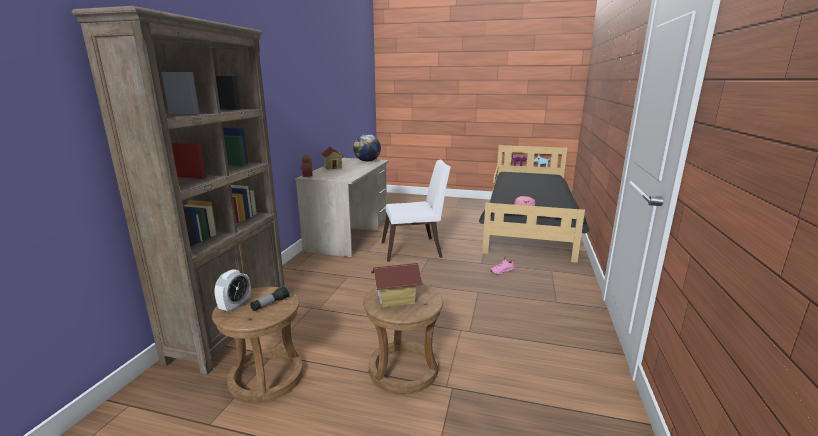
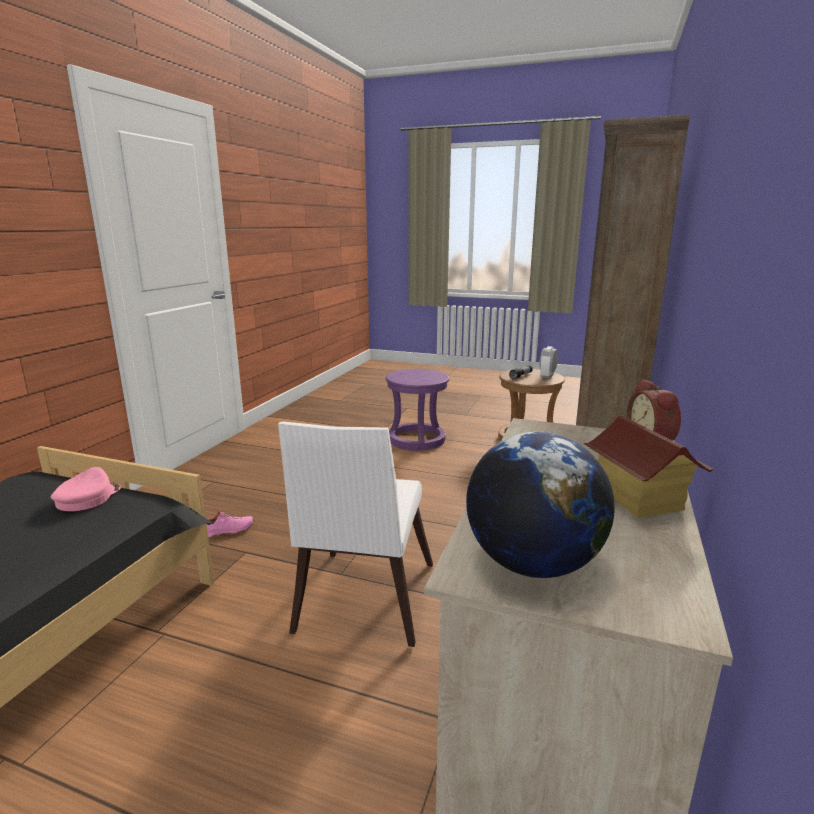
camera: 175 degrees left, 0 degrees up
(396, 299) = (422, 376): toy house -> none
(403, 370) = (417, 439): brown stool -> purple stool
(415, 250) = (362, 603): white chair -> white chair turned 75 degrees counterclockwise

